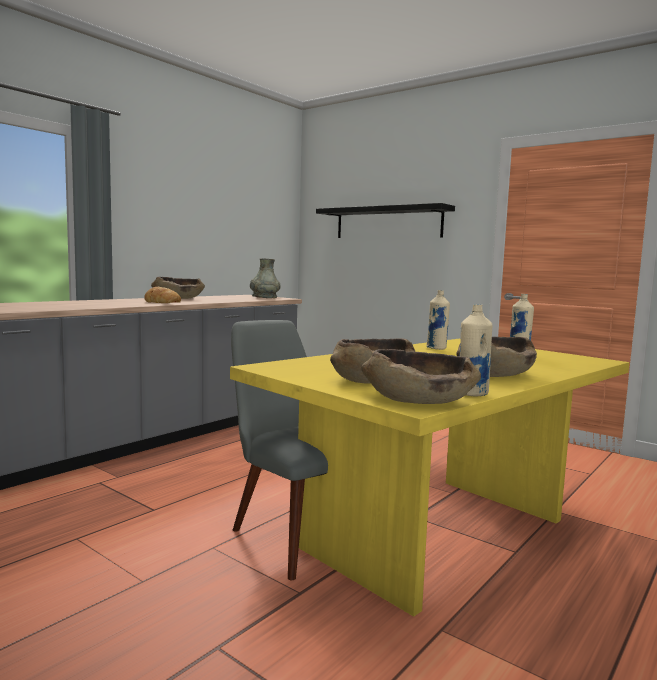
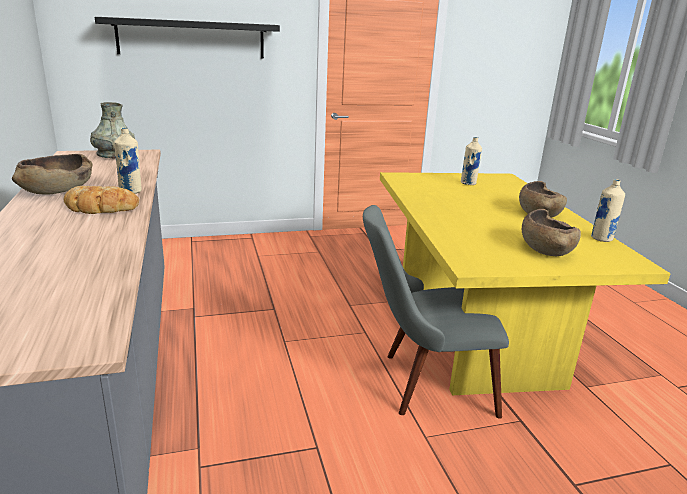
camera: 55 degrees left, 15 degrees up
(419, 400) = (618, 257): brown bowl -> none
(436, 348) = (424, 192): beige bottle -> beige bottle (131, 192)

